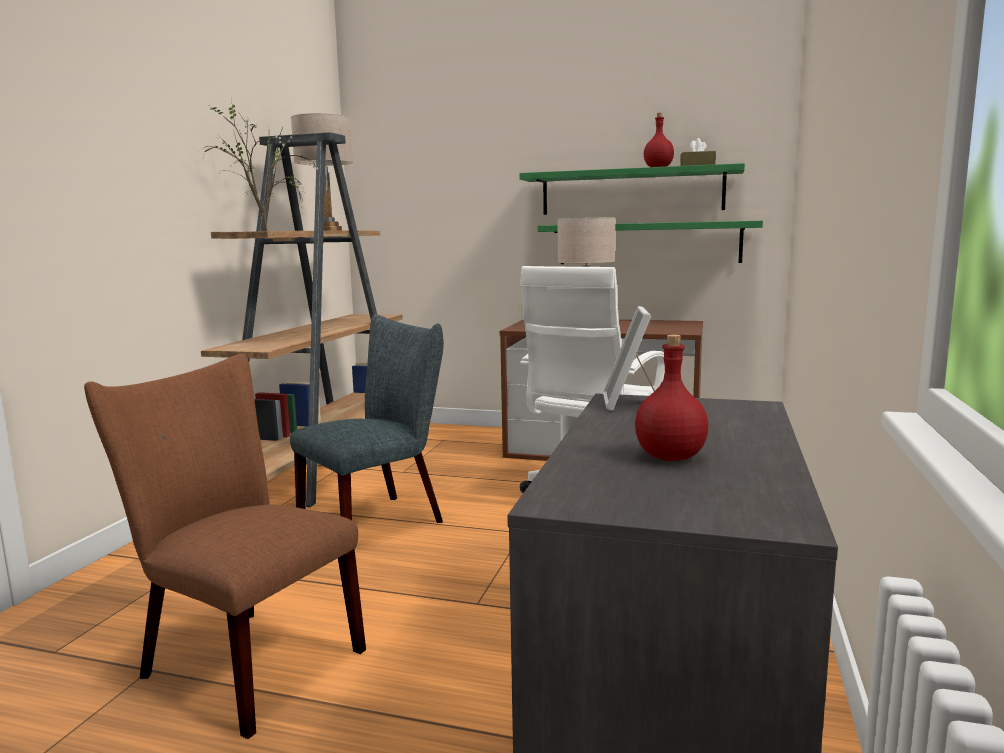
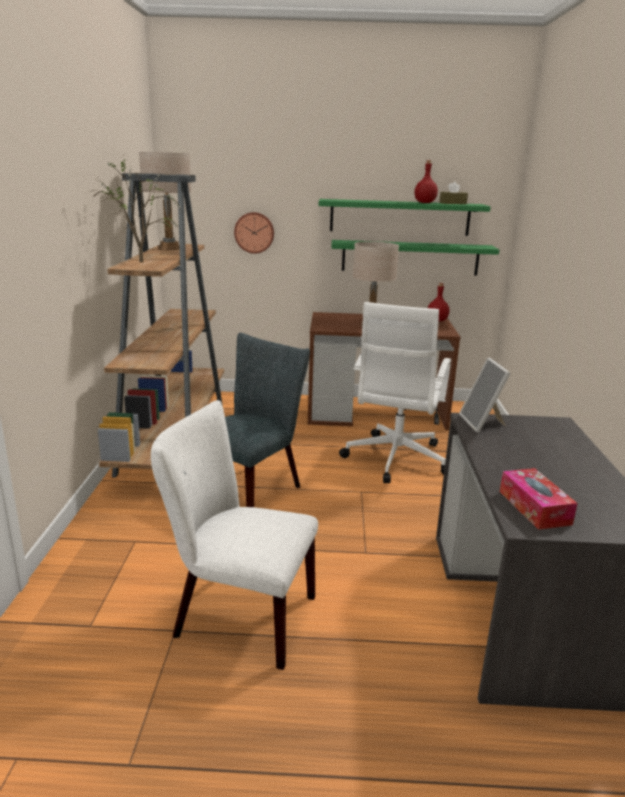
camera: 15 degrees left, 10 degrees up
(242, 661) = (236, 615): brown chair -> white chair
(454, 222) = (254, 232): none -> wall clock
(599, 485) = (534, 507): none -> tissue box
(670, 457) = (552, 479): red bottle -> red bottle (437, 320)

